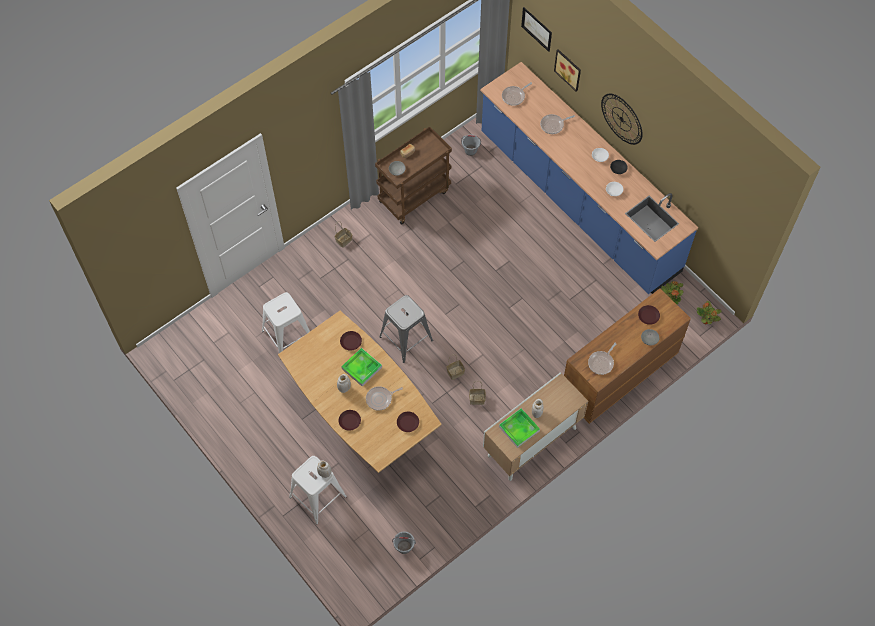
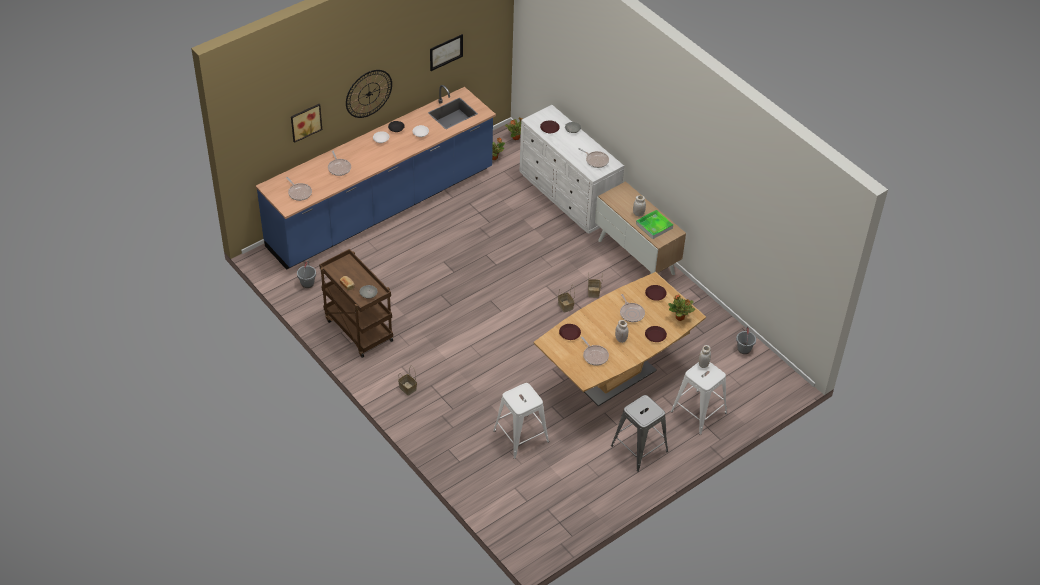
camera: 90 degrees left, 15 degrees down
(322, 364) = (594, 355): none -> frying pan
(361, 368) = (598, 326): tray -> none
(375, 446) = (680, 317): none -> potted plant
(406, 338) = (527, 341): grey stool -> grey stool (639, 448)
(536, 29) = (261, 130): picture -> picture (446, 52)
(618, 374) = (568, 196): brown dresser -> white dresser

